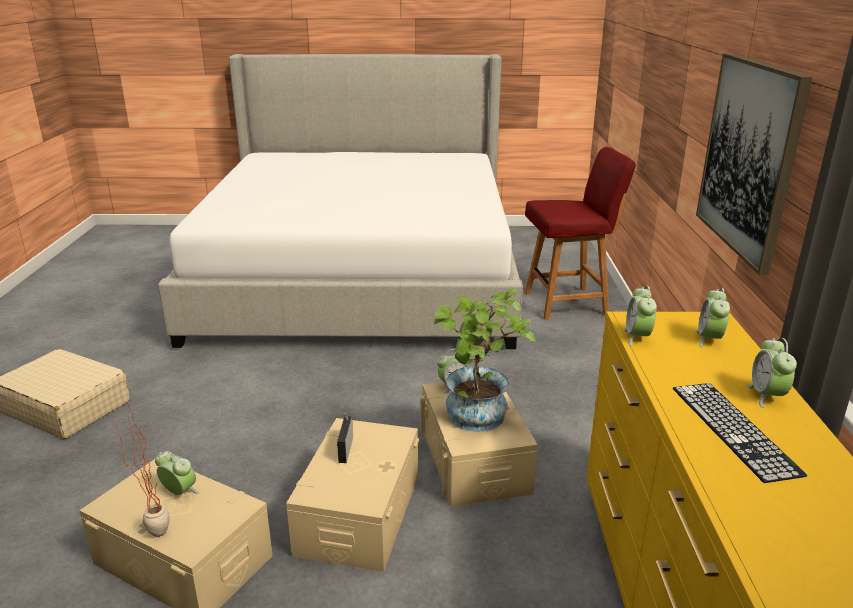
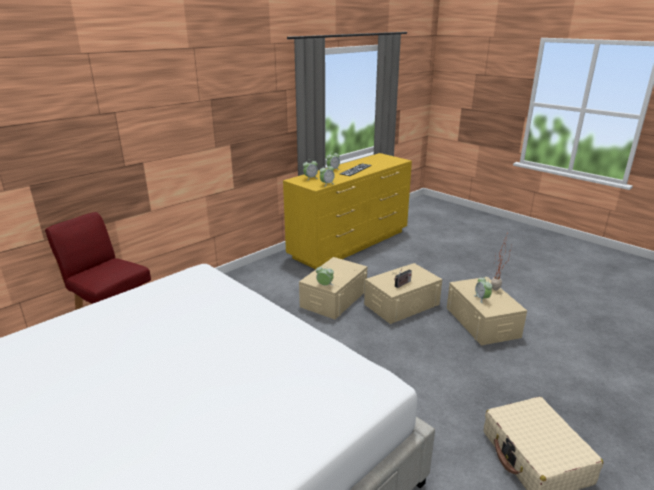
camera: 135 degrees left, 0 degrees up
(477, 420) = (339, 270): potted plant -> none
(749, 157) = (227, 137): picture -> none

